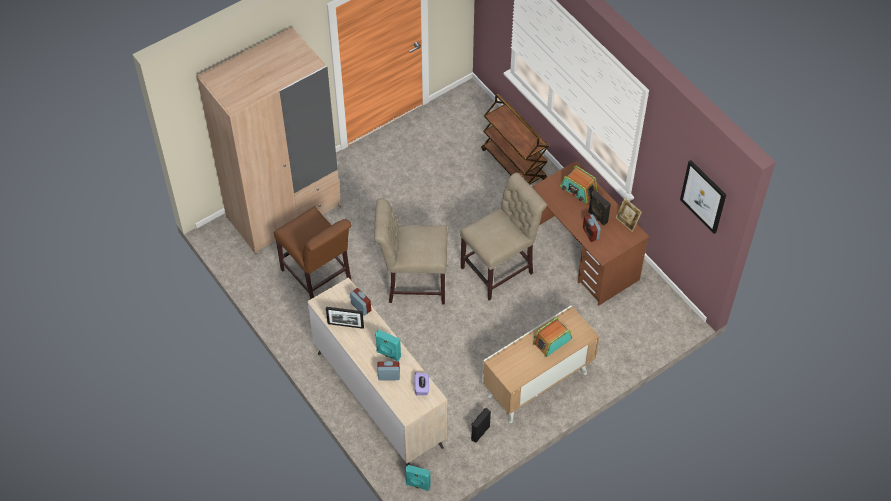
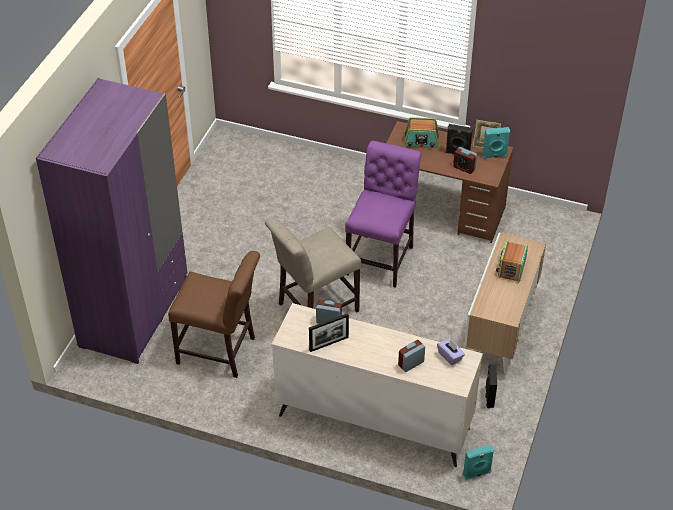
camera: 35 degrees left, 10 degrees down
(284, 211) = (134, 313): beige wardrobe -> purple wardrobe
(388, 354) = (393, 346): turquoise speaker -> turquoise speaker (494, 156)
(500, 269) = (382, 257): beige chair -> purple chair
(514, 165) = (317, 173): brown cart -> none
(703, 196) = (570, 64): picture -> none

